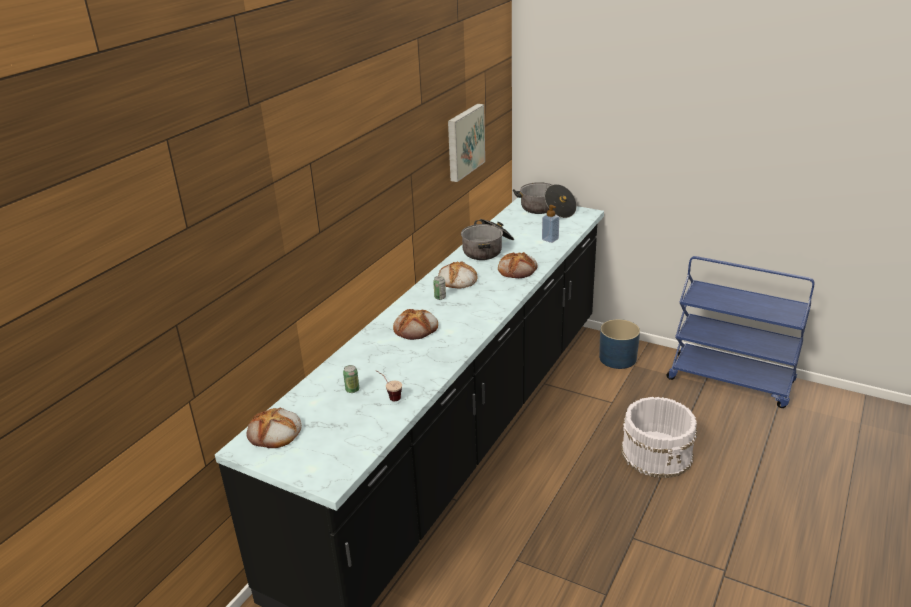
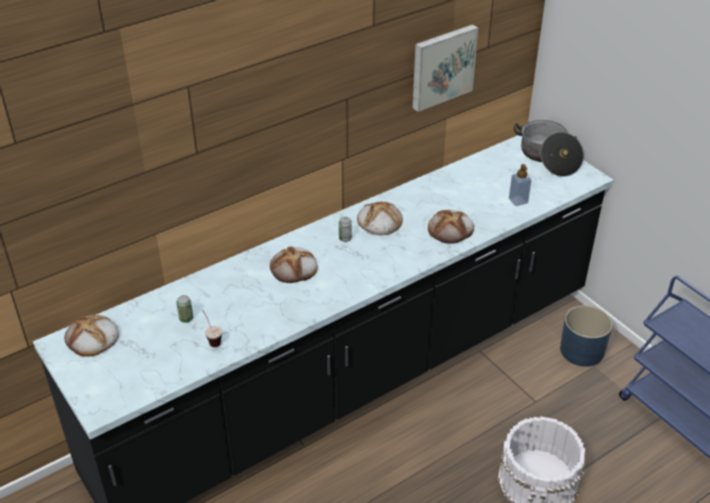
camera: 25 degrees right, 10 degrees up
(487, 249) = (441, 192): cooking pot -> none

